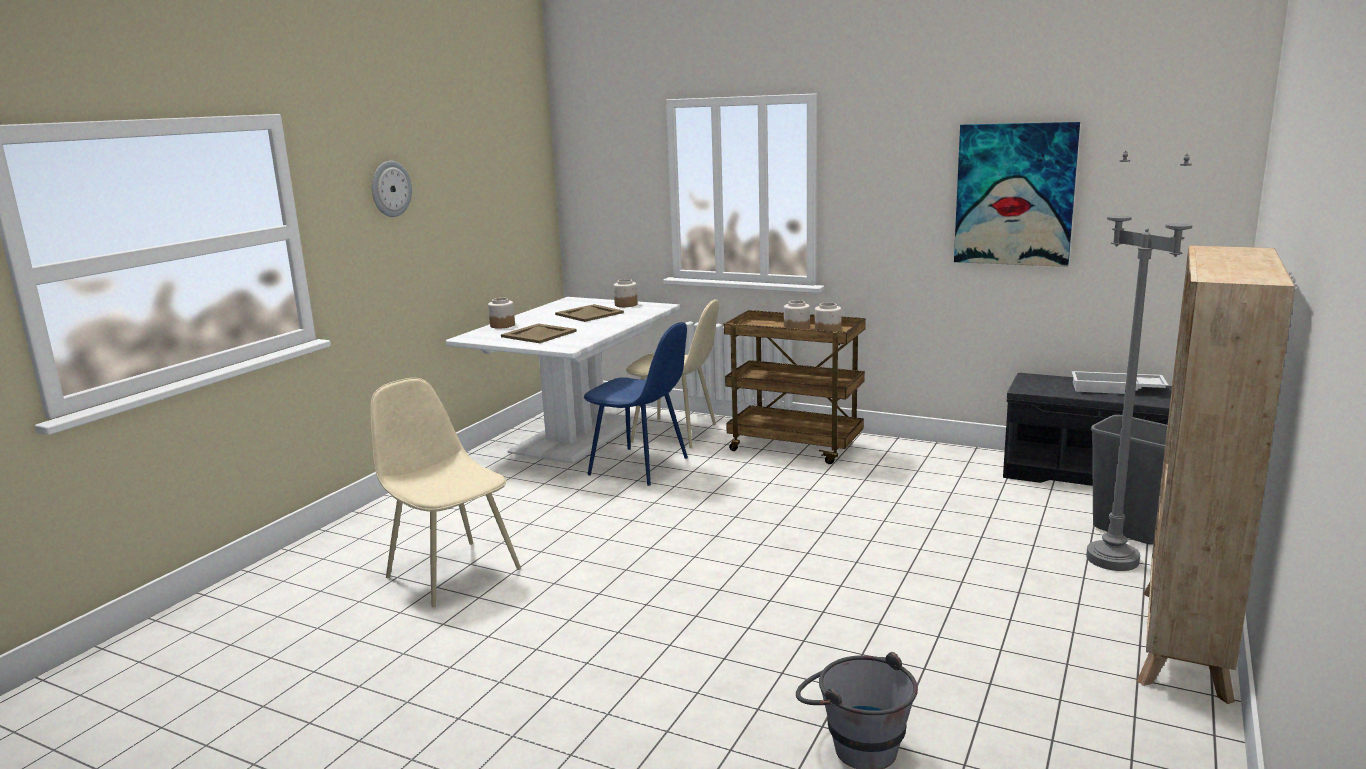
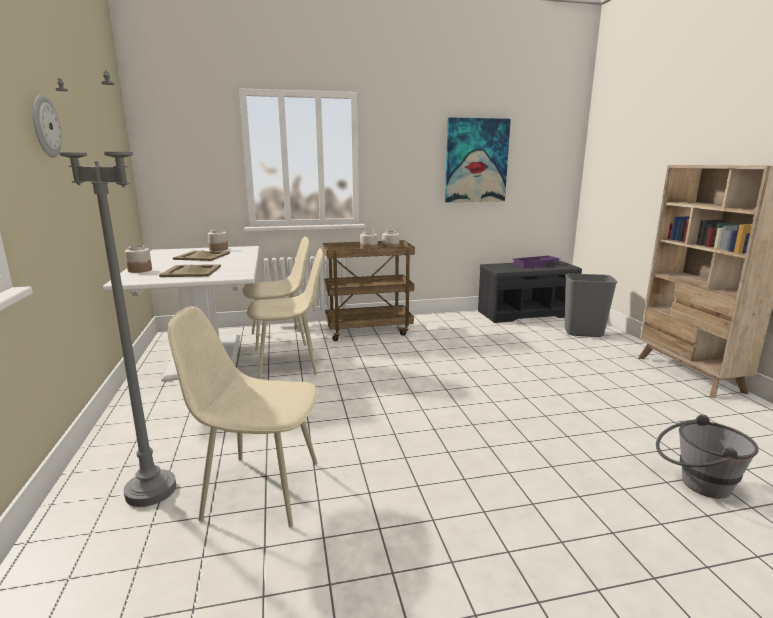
camera: 40 degrees left, 0 degrees up
(641, 467) = (290, 364): blue chair -> beige chair
(1113, 559) = (600, 347): grey floor lamp -> grey floor lamp (151, 491)
(1116, 389) = (536, 264): white tray -> purple tray

